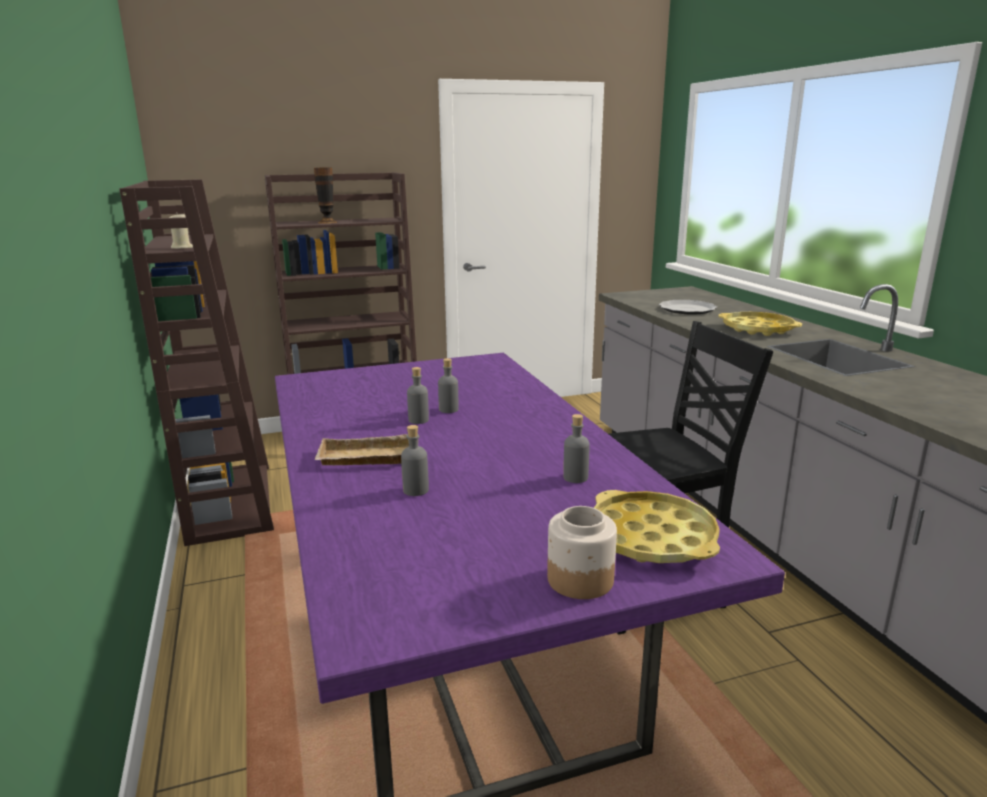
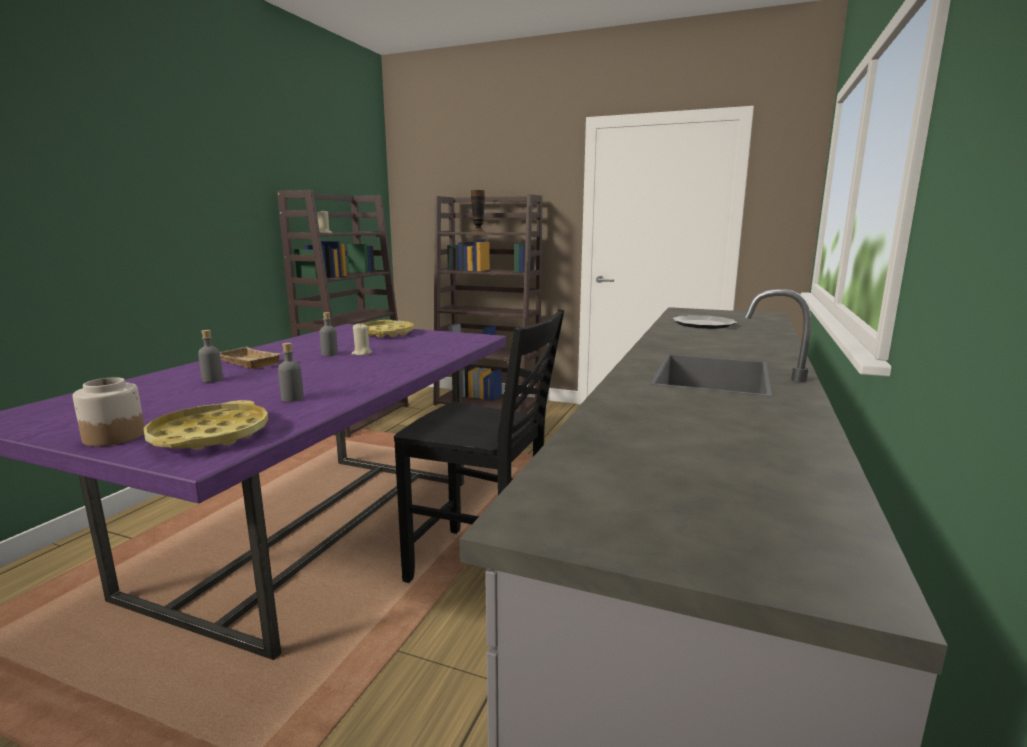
camera: 40 degrees right, 5 degrees down
(448, 409) = (361, 353): grey bottle -> beige candle
(757, 329) = (714, 344): yellow tray -> yellow tray (385, 333)

